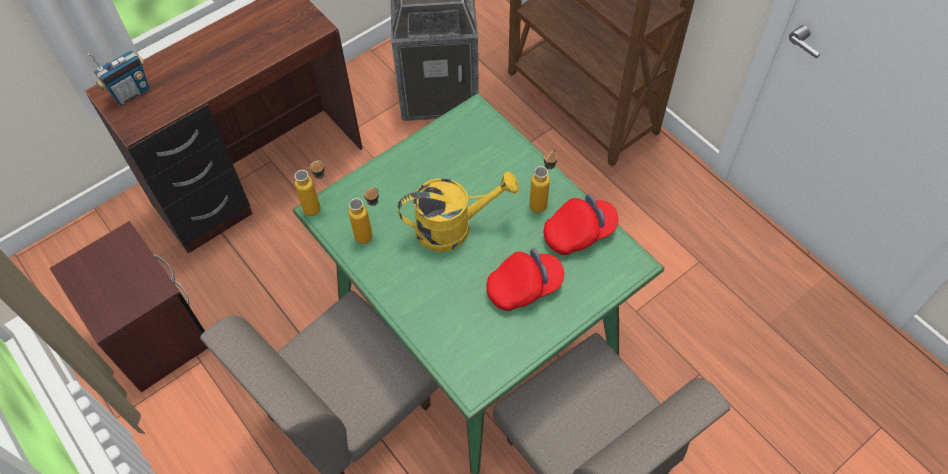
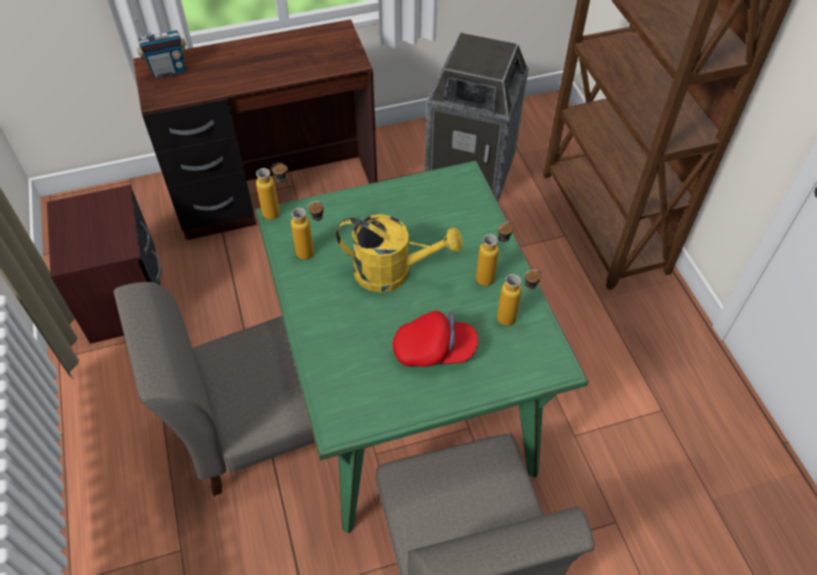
camera: 20 degrees right, 5 degrees down
(579, 233) = (514, 318): red cap -> bottle

